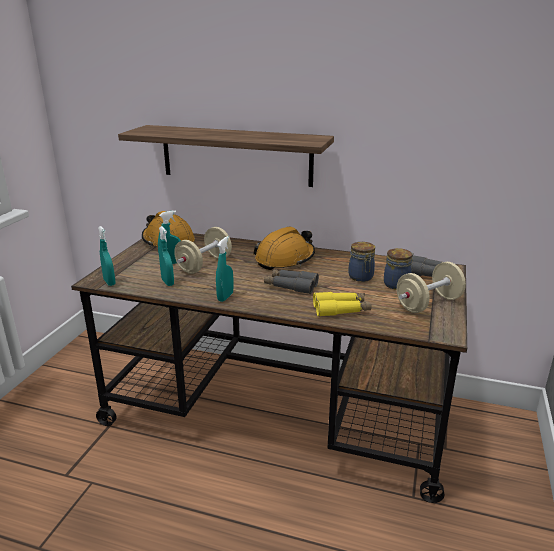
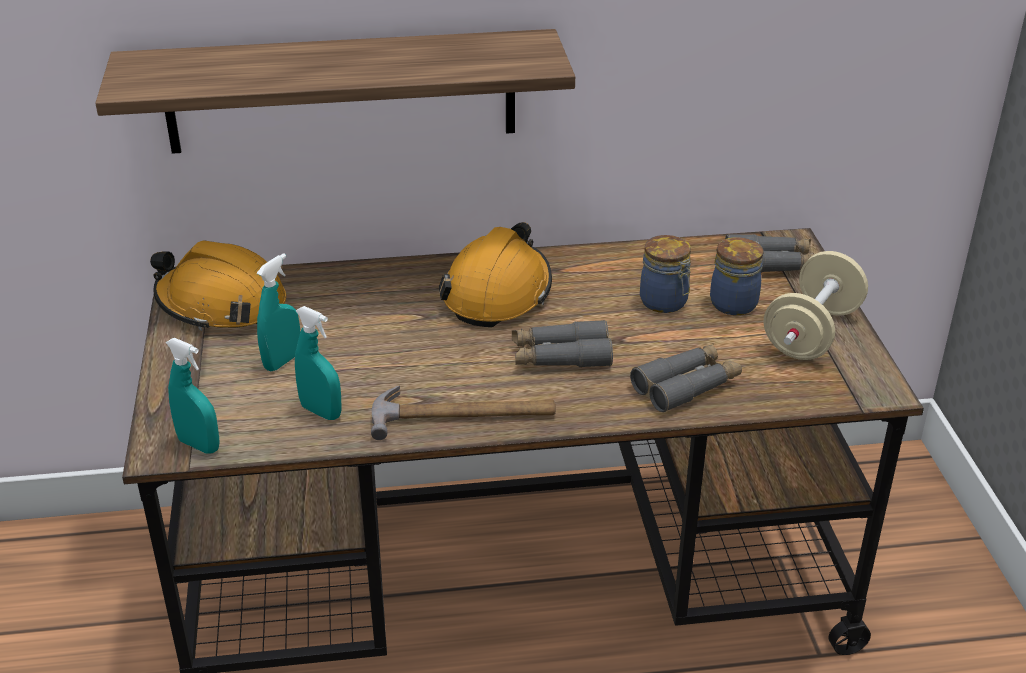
camera: 25 degrees left, 10 degrees up
(204, 265) = (354, 347): beige dumbbell -> none
(225, 297) = (464, 415): turquoise spray bottle -> hammer
(341, 309) = (686, 386): yellow binoculars -> grey binoculars

